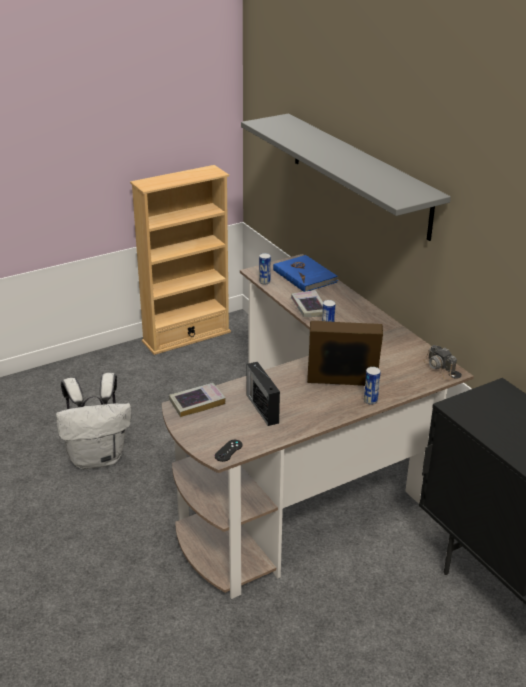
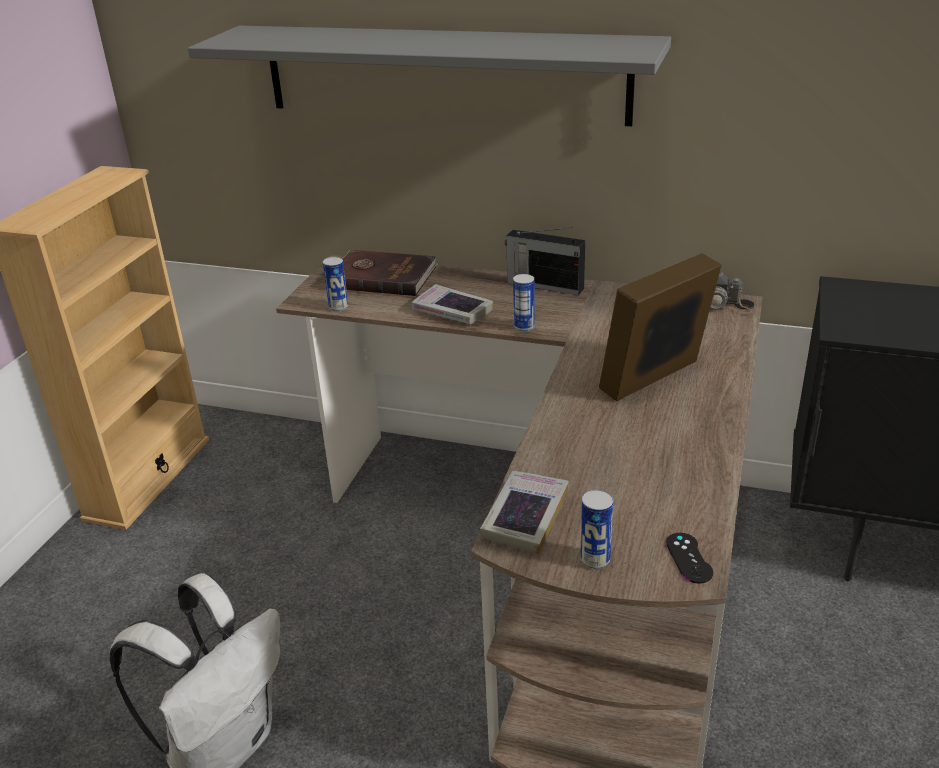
camera: 40 degrees left, 0 degrees up
(262, 408) = (621, 468): radio -> radio (544, 285)
(305, 275) = (382, 276): blue book -> brown book
(370, 400) = (722, 381): can -> can (595, 560)

